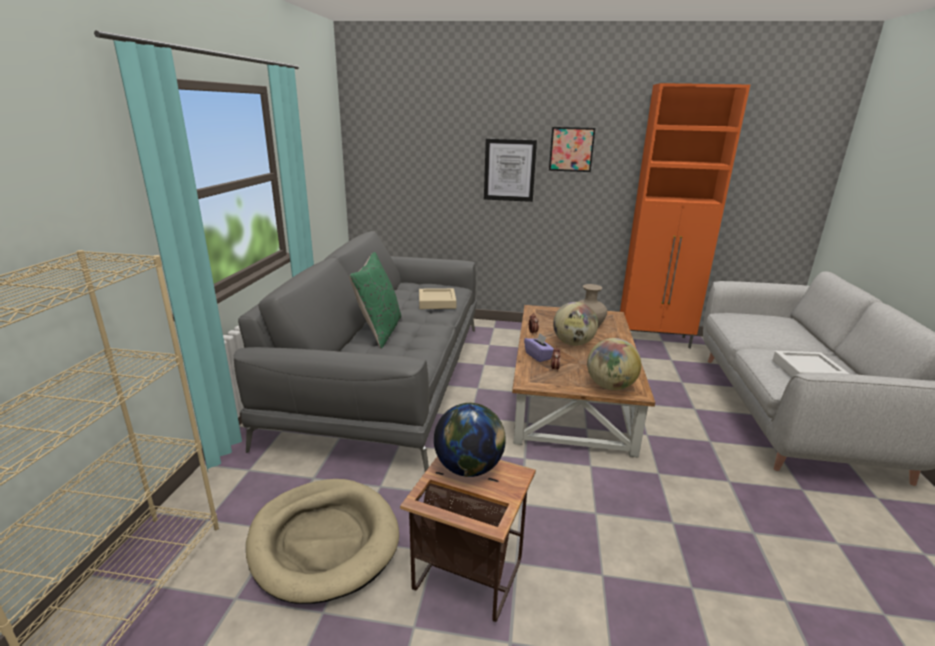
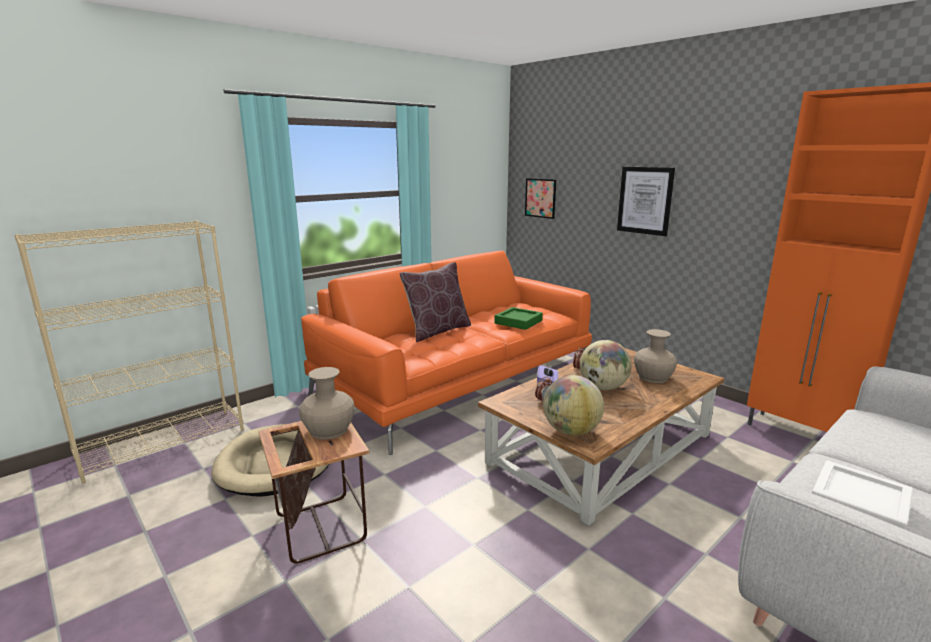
camera: 40 degrees right, 5 degrees down
(379, 331) = (437, 331): green pillow -> brown pillow
(387, 377) = (458, 380): grey sofa -> orange sofa
(437, 302) = (518, 322): beige tray -> green tray
(469, 469) = (329, 430): globe -> beige vase
(571, 149) = (713, 178): picture -> picture (540, 198)

